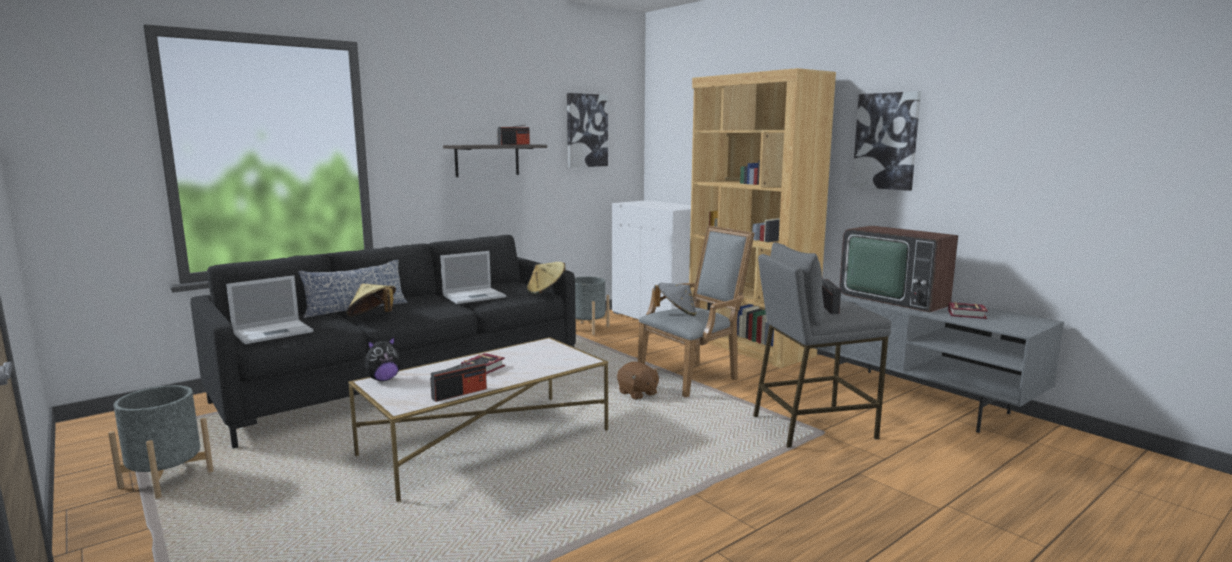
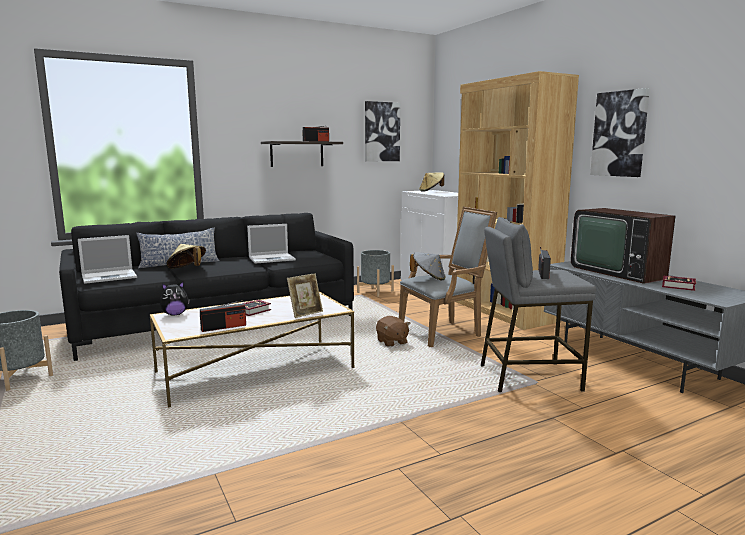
camera: 10 degrees right, 0 degrees up
(546, 291) = (330, 257): beige hat -> beige hat (431, 191)
(551, 368) = (305, 313): none -> picture frame

